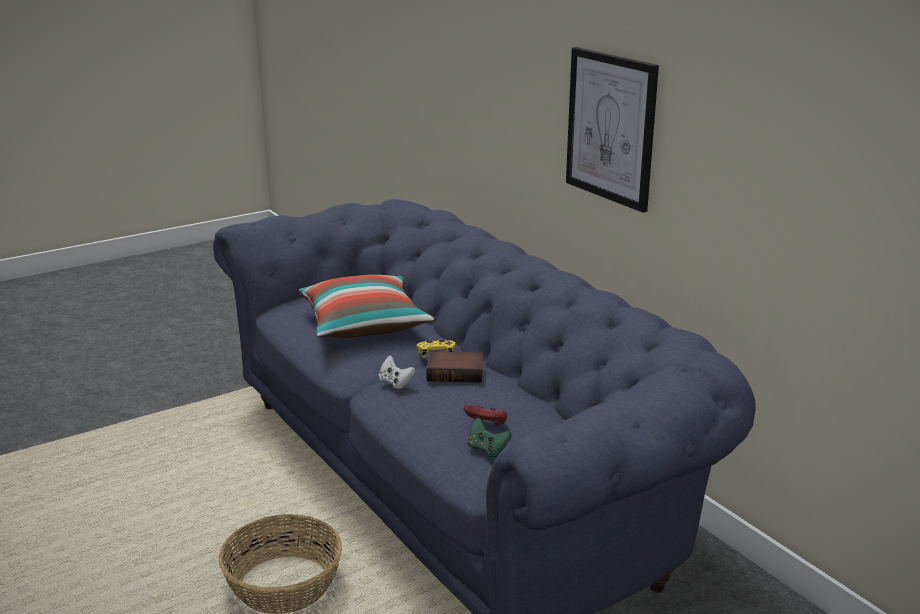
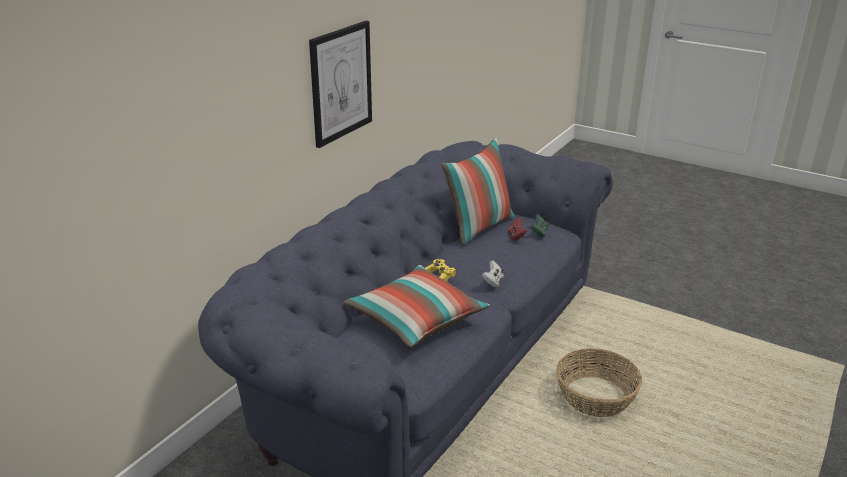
camera: 115 degrees left, 5 degrees up
(456, 372) = (461, 261): book -> none
(542, 408) = (478, 227): none -> pillow

